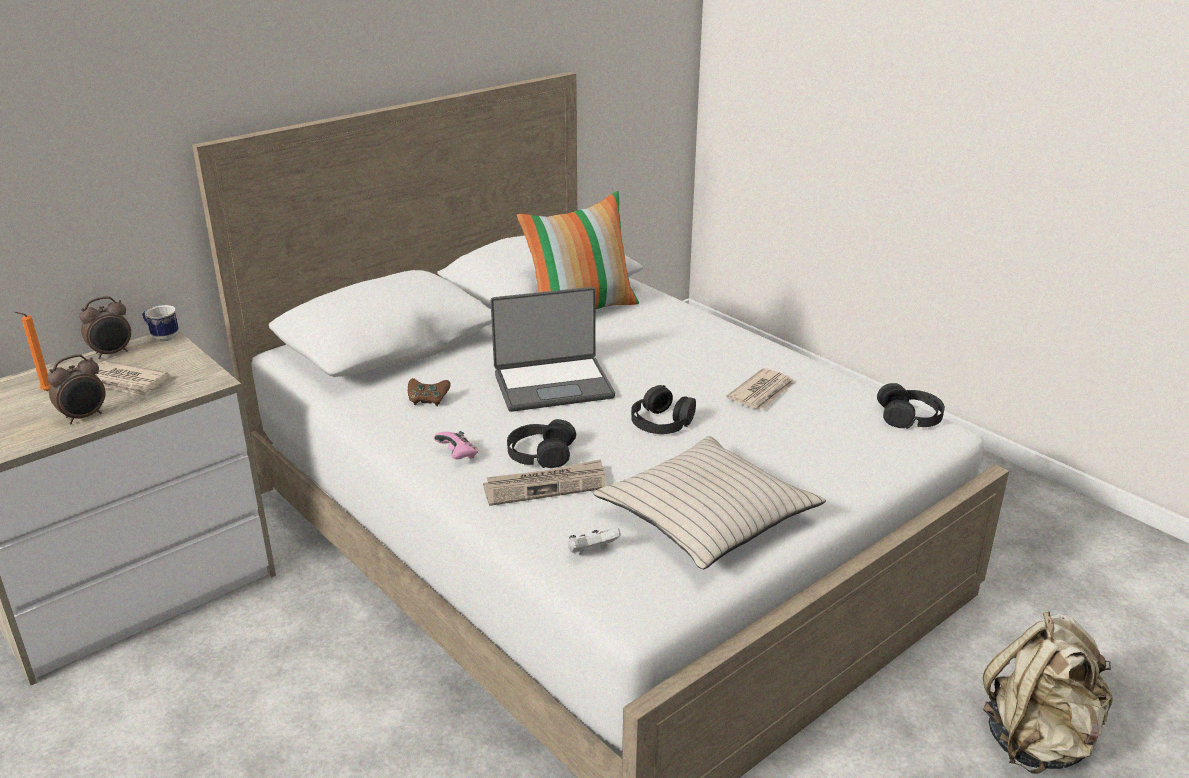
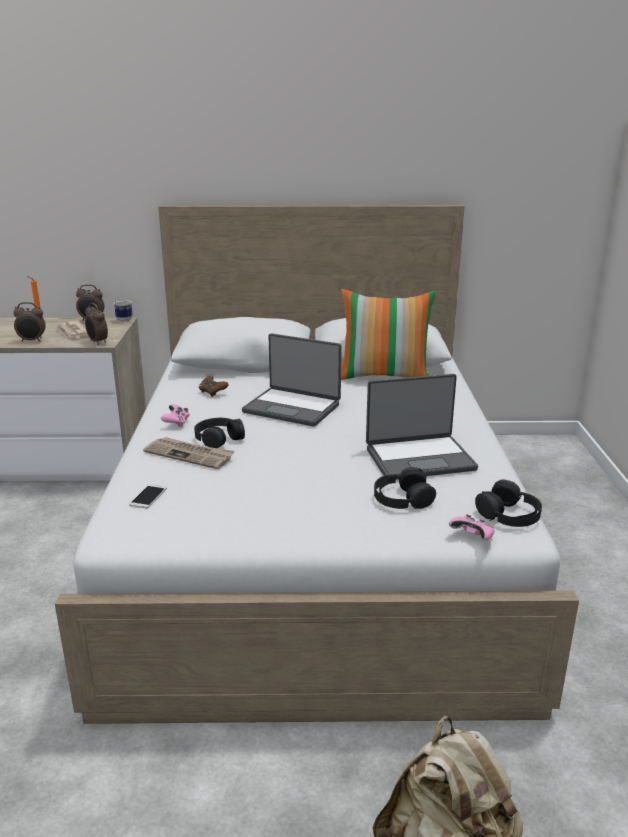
camera: 40 degrees right, 5 degrees down
(198, 384) = (97, 342): none -> alarm clock
(591, 552) = (148, 496): white game controller -> phone
(661, 421) = (319, 449): black headphones -> black headphones (402, 498)
(706, 517) = (244, 509): beige pillow -> none
(762, 392) = (419, 458): newspaper -> laptop
(918, 450) = (473, 537): none -> pink game controller

